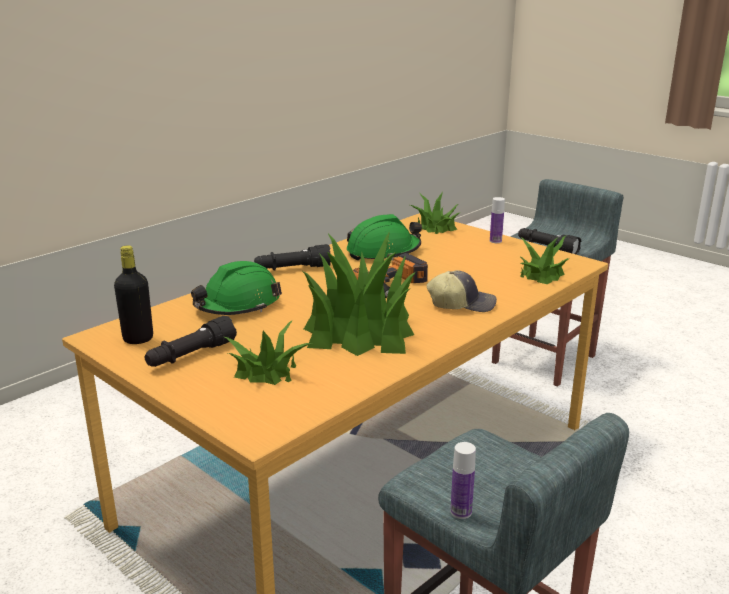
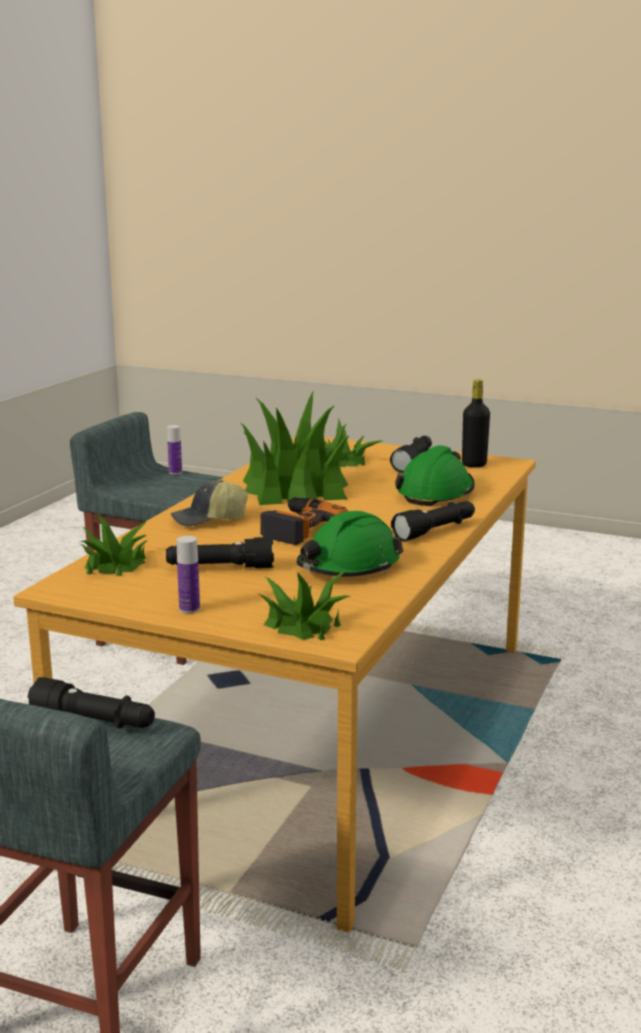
camera: 160 degrees right, 5 degrees down
(468, 262) = (220, 568): none -> black flashlight

